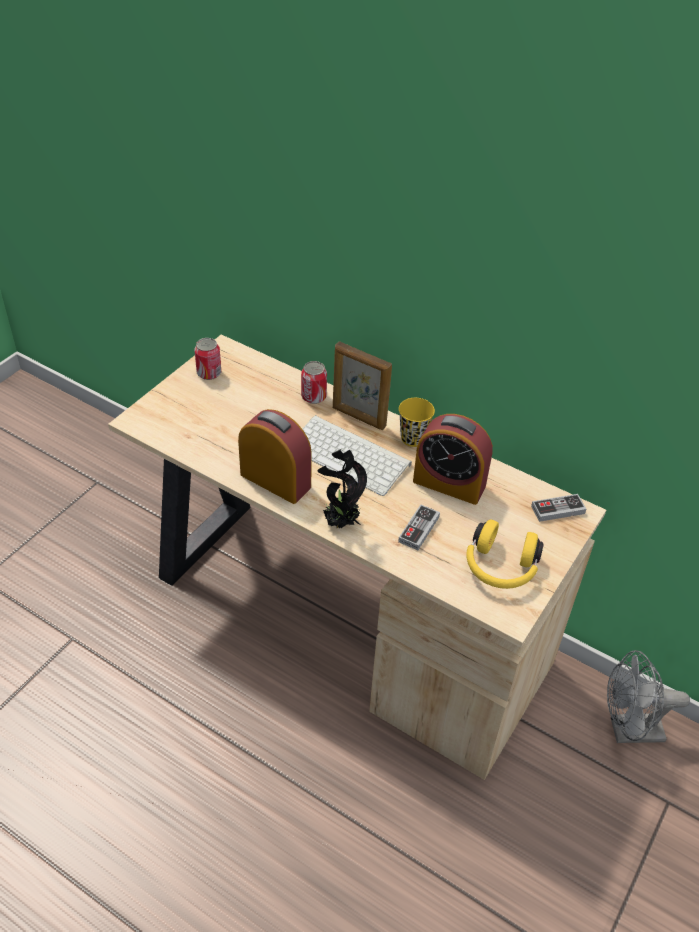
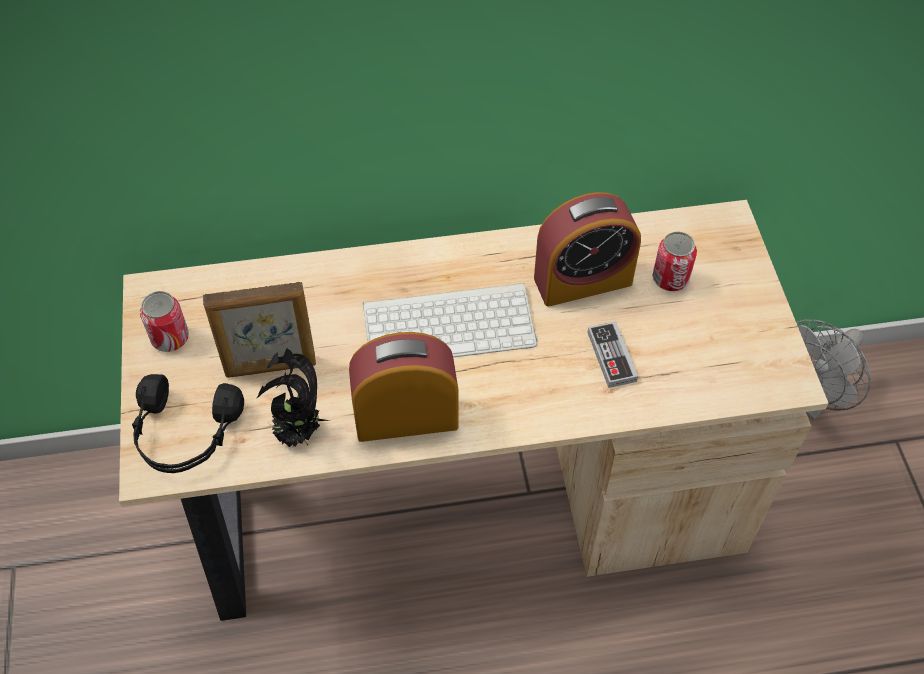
camera: 40 degrees left, 10 degrees up
(166, 416) = (185, 434): none -> black headphones
(313, 397) = (330, 280): can -> can (670, 279)
(340, 523) = (530, 413): potted plant -> potted plant (298, 434)
(358, 417) = (407, 270): picture frame -> picture frame (271, 367)
(413, 438) = (491, 253): yellow cup -> none
(500, 568) = (728, 339): yellow headphones -> none
(558, 510) = (708, 232): game controller -> none

